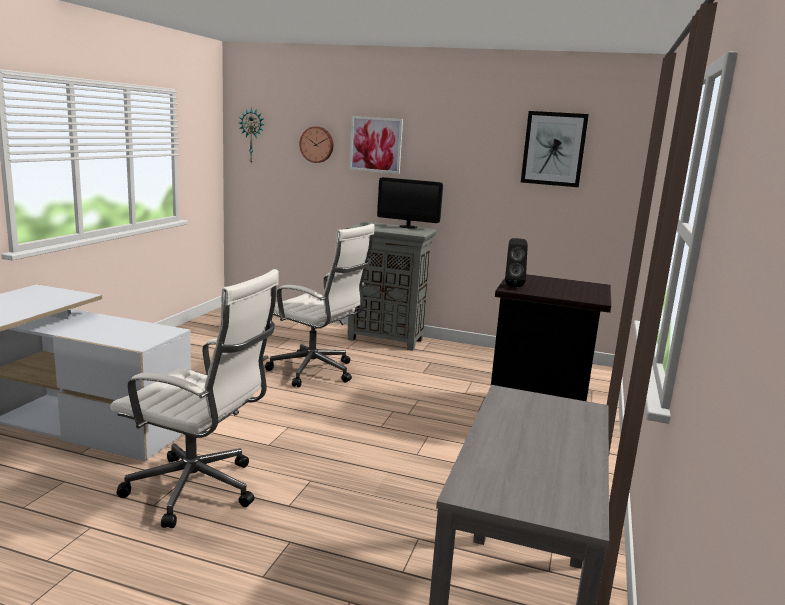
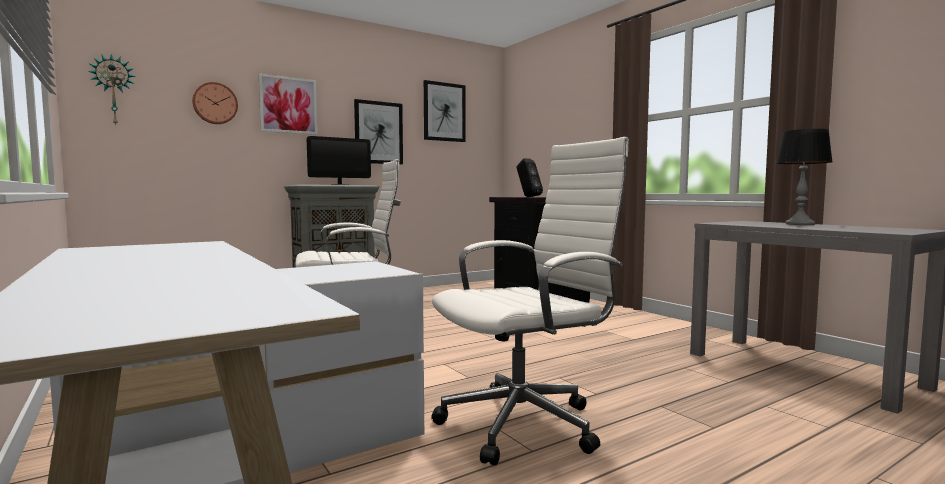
camera: 50 degrees left, 10 degrees down
(465, 173) = (378, 133): none -> picture
(569, 438) = (799, 224): none -> table lamp

